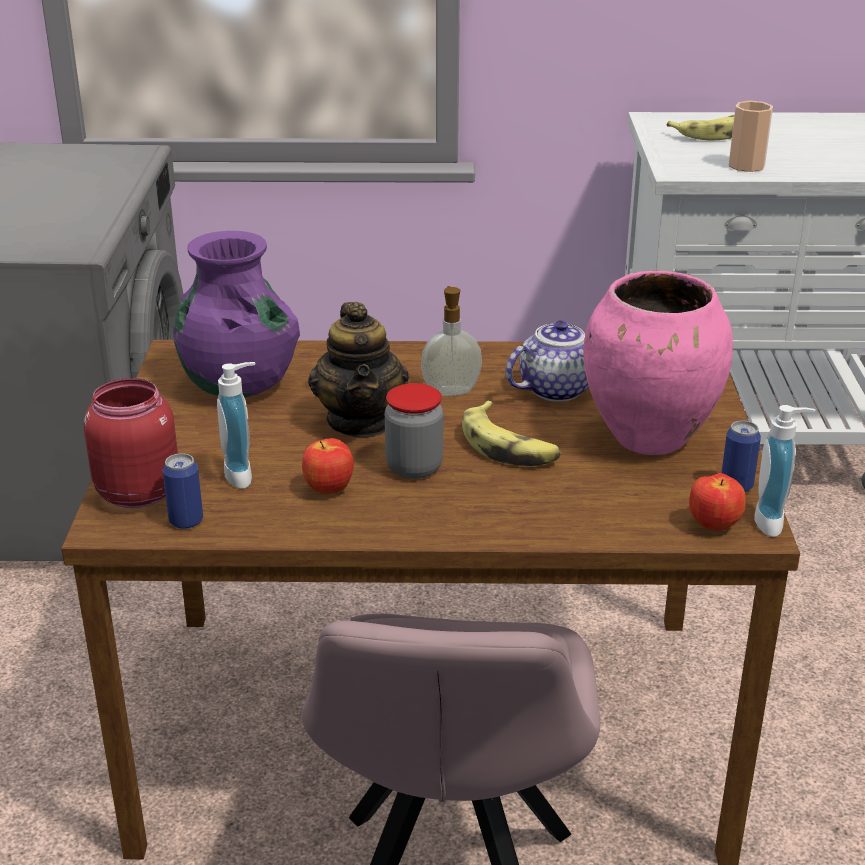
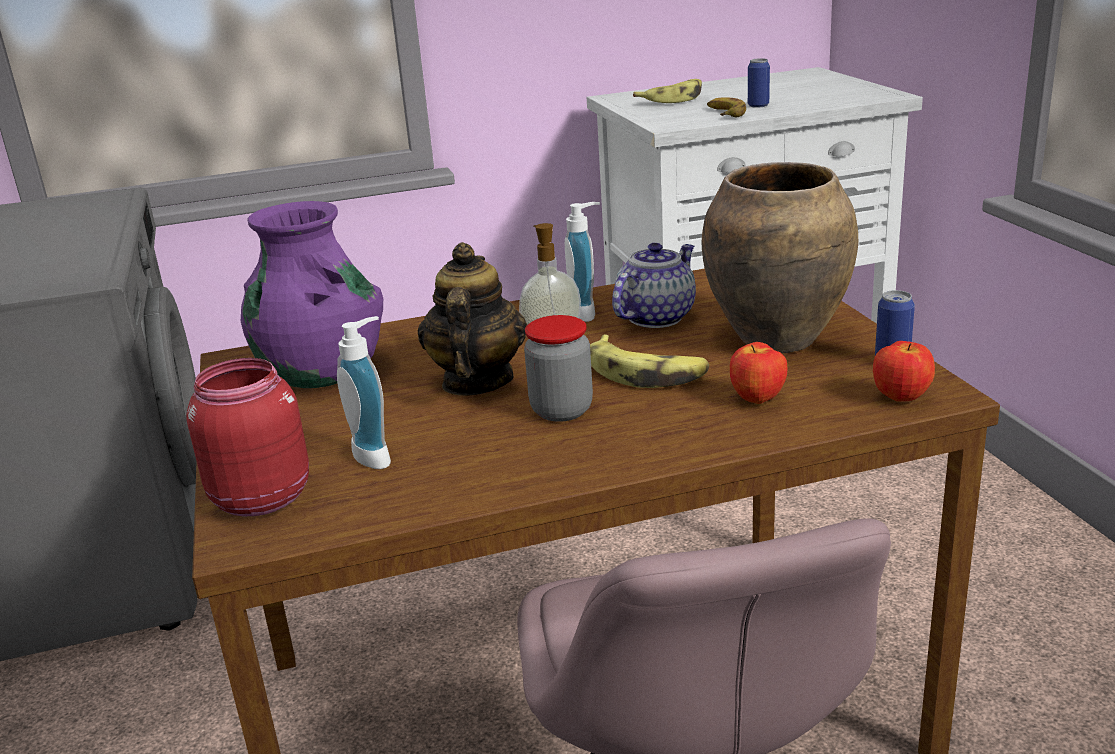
camera: 15 degrees left, 5 degrees down
(186, 521) = (336, 514): can -> can (758, 105)
(329, 490) = (483, 450): apple -> apple (757, 400)
(361, 422) = (476, 382): teapot -> teapot turned 150 degrees counterclockwise
(651, 439) = (779, 340): pink vase -> brown vase
(746, 166) = (724, 113): cup -> banana
(775, 522) = (954, 383): soap dispenser -> soap dispenser (588, 313)

